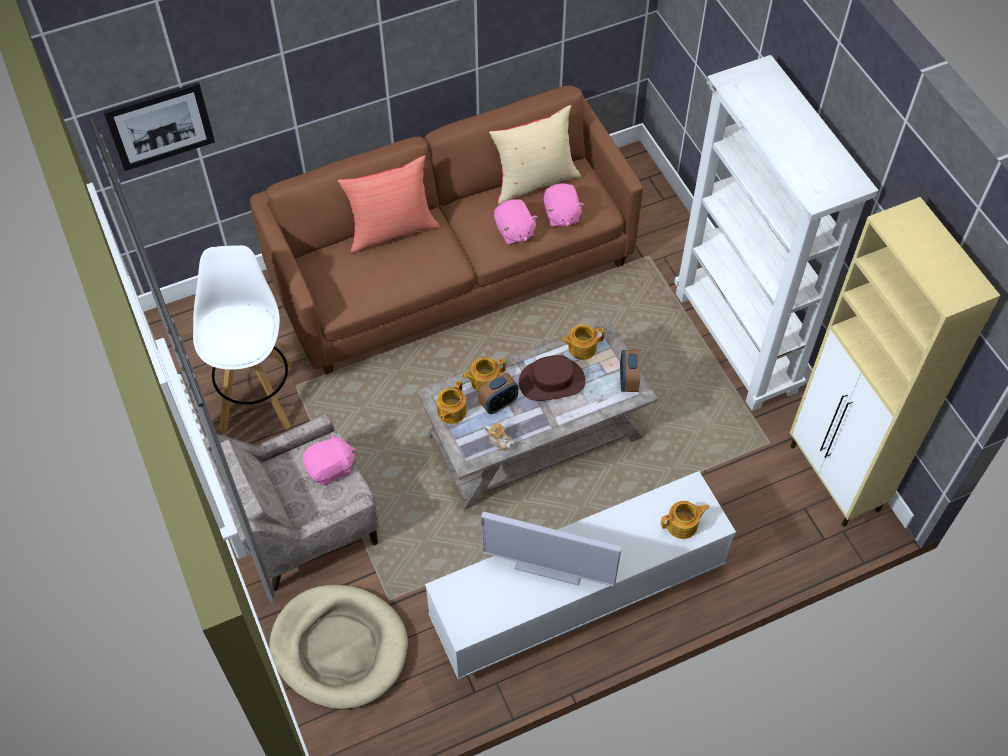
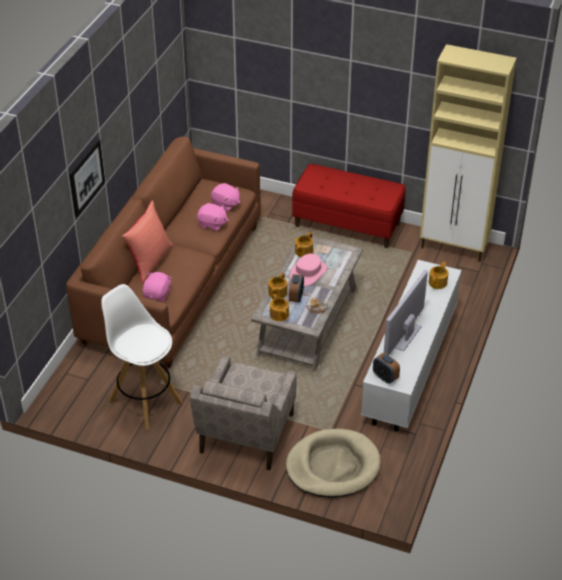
camera: 45 degrees left, 15 degrees down
(160, 126) = (28, 244): picture -> picture (86, 177)
(331, 468) = (251, 378): pink plush toy -> pink plush toy (157, 294)
(534, 181) = (193, 199): beige pillow -> none
(549, 566) = (406, 336): television -> television turned 150 degrees clockwise
(552, 381) = (308, 272): brown hat -> pink hat
(628, 381) = (341, 250): alarm clock -> alarm clock (385, 377)
(737, 342) = (347, 225): white bookcase -> red bench

